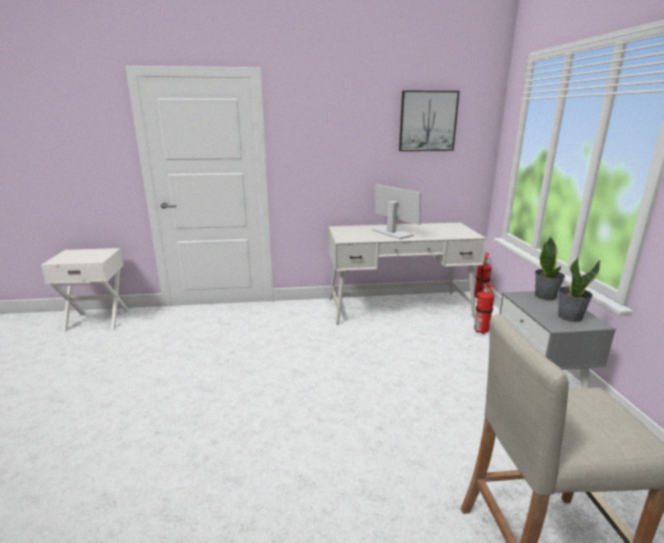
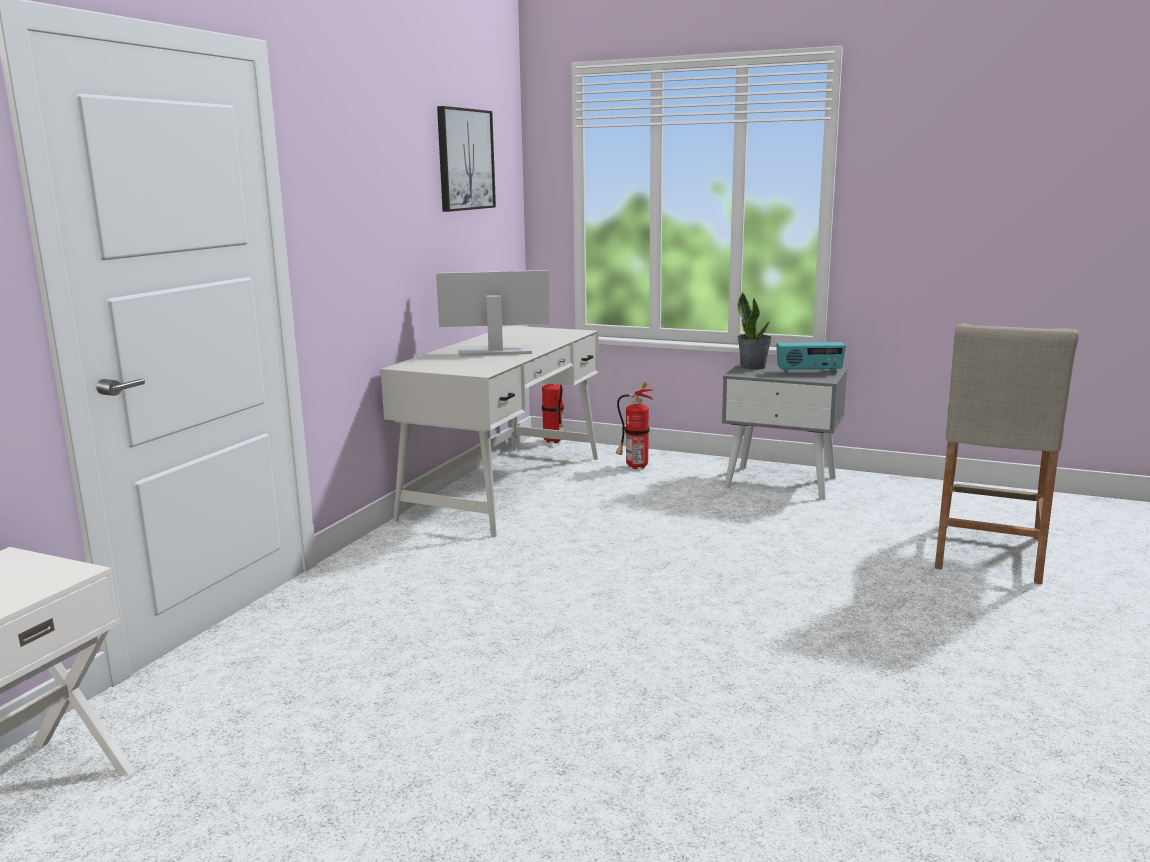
camera: 60 degrees left, 5 degrees down
(569, 316) = (809, 372): potted plant -> radio

